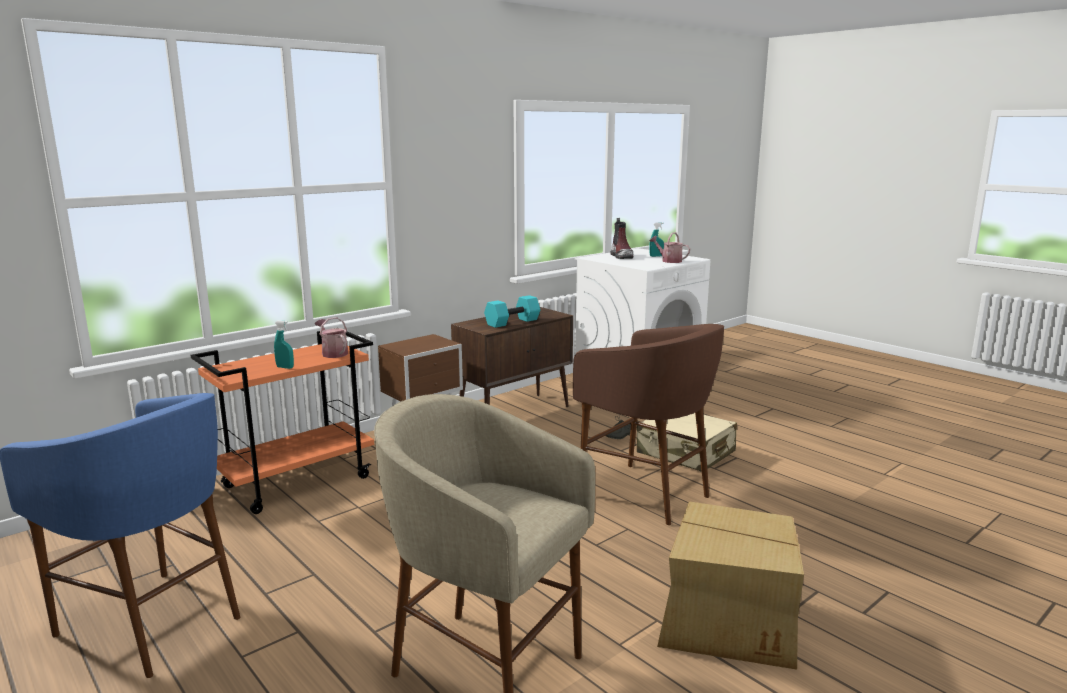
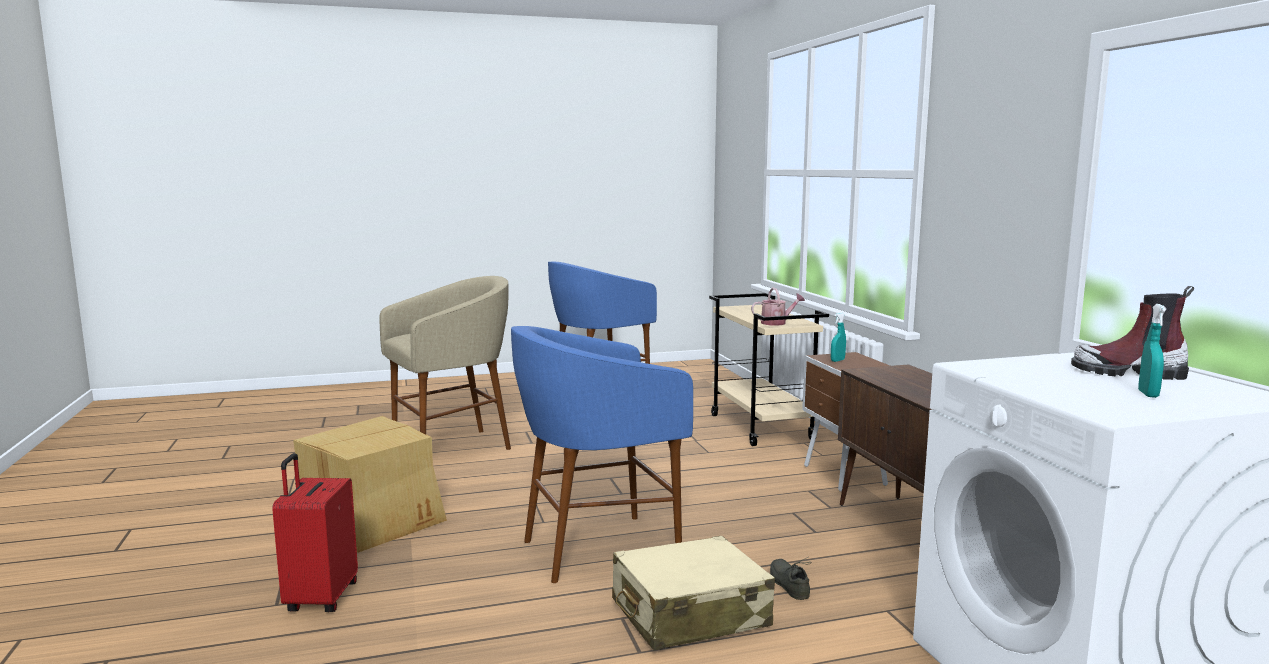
camera: 115 degrees right, 5 degrees down
(285, 367) = (743, 314): turquoise spray bottle -> turquoise spray bottle (837, 360)
(298, 481) = (762, 427): orange cart -> beige cart
(512, 322) = (902, 384): turquoise dumbbell -> none
(646, 494) = (599, 549): brown stool -> blue stool
(669, 261) = (1068, 391): watering can -> none
(853, 576) = (320, 598): none -> red suitcase

